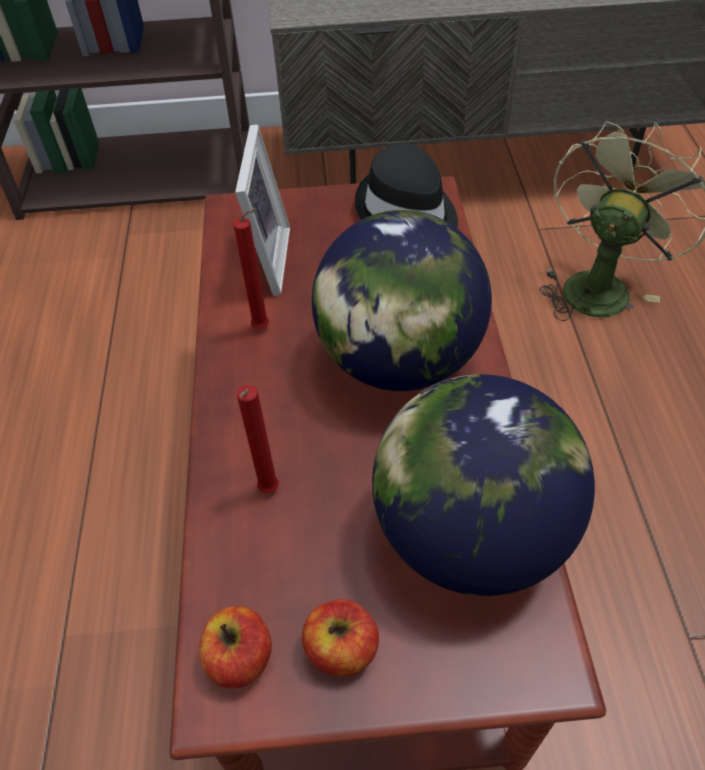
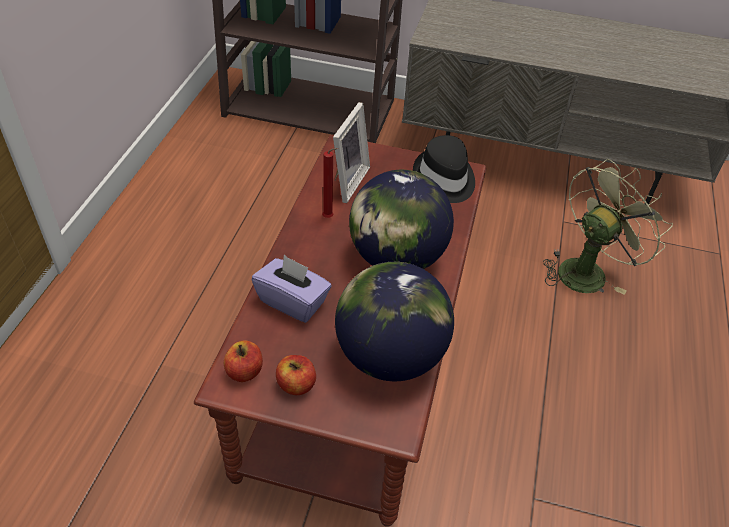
camera: 15 degrees right, 5 degrees down
(268, 492) = (293, 301): red candle -> purple tissue box

